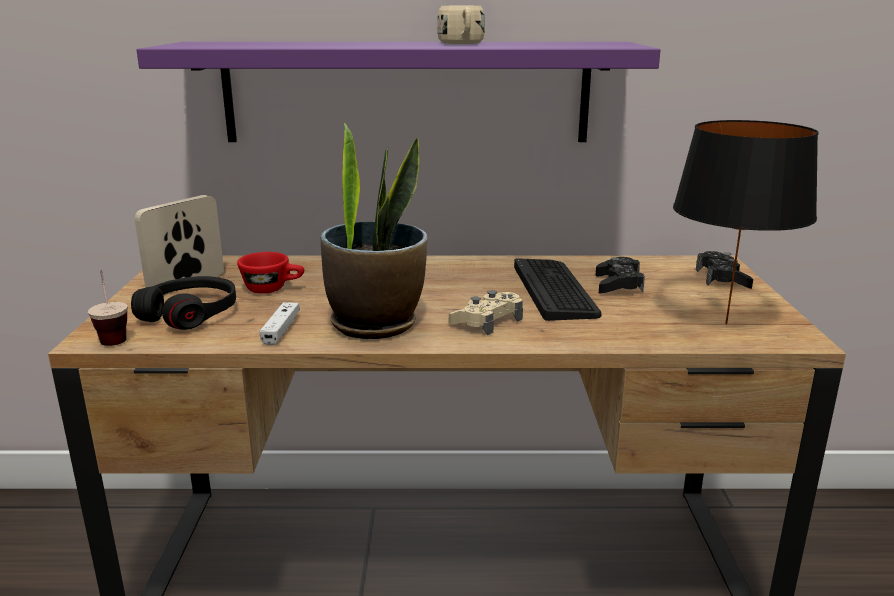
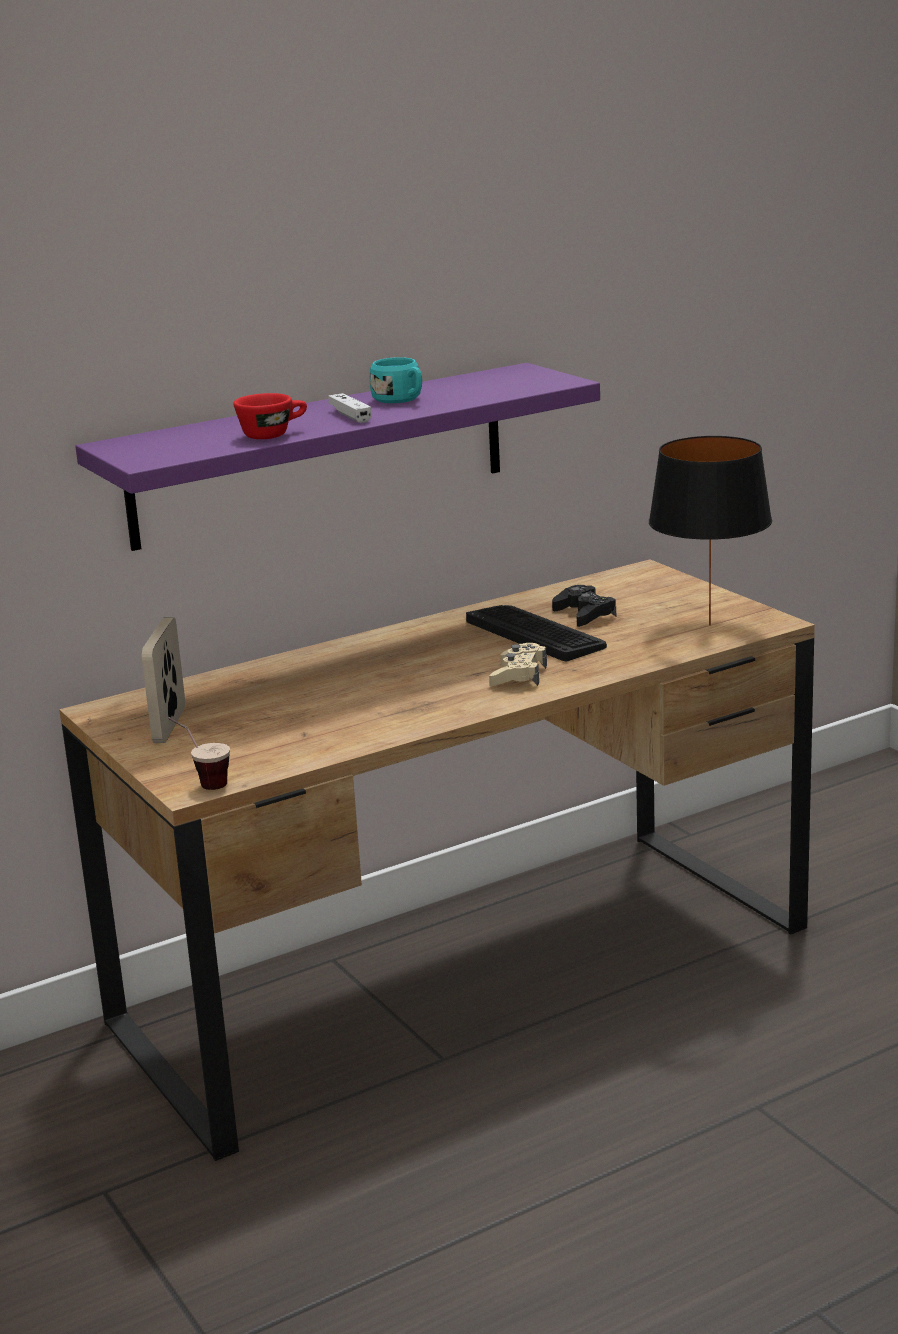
camera: 30 degrees left, 0 degrees up
(190, 314) = (234, 746): black headphones -> none
(273, 289) = (268, 704): red cup -> red cup (273, 434)
(281, 330) = (351, 733): white game controller -> white game controller (350, 416)
(376, 323) = (426, 704): potted plant -> none
(462, 43) = (401, 400): beige mug -> turquoise mug
(722, 278) = (664, 585): black game controller -> none

